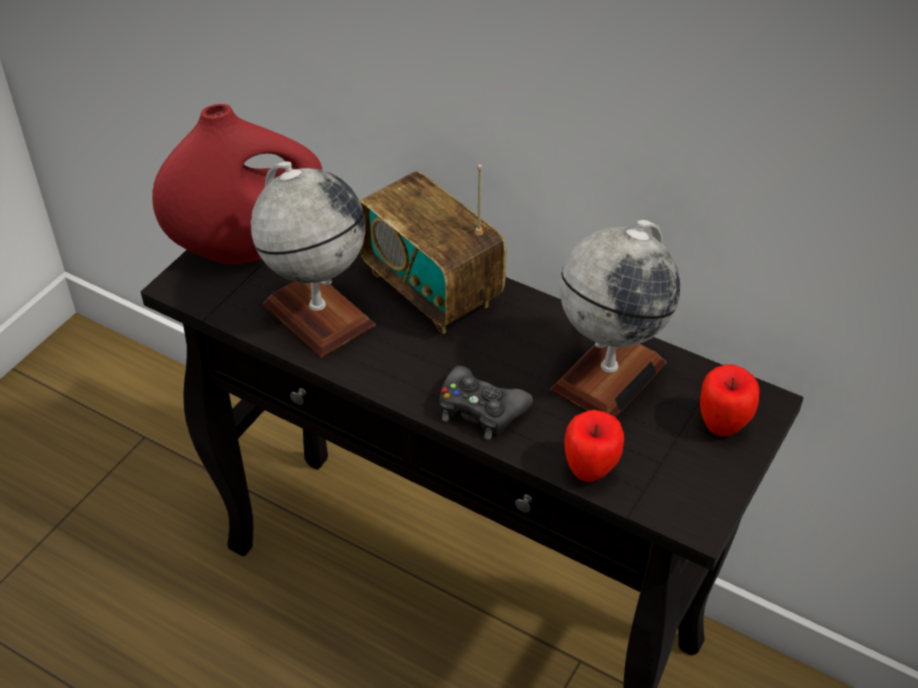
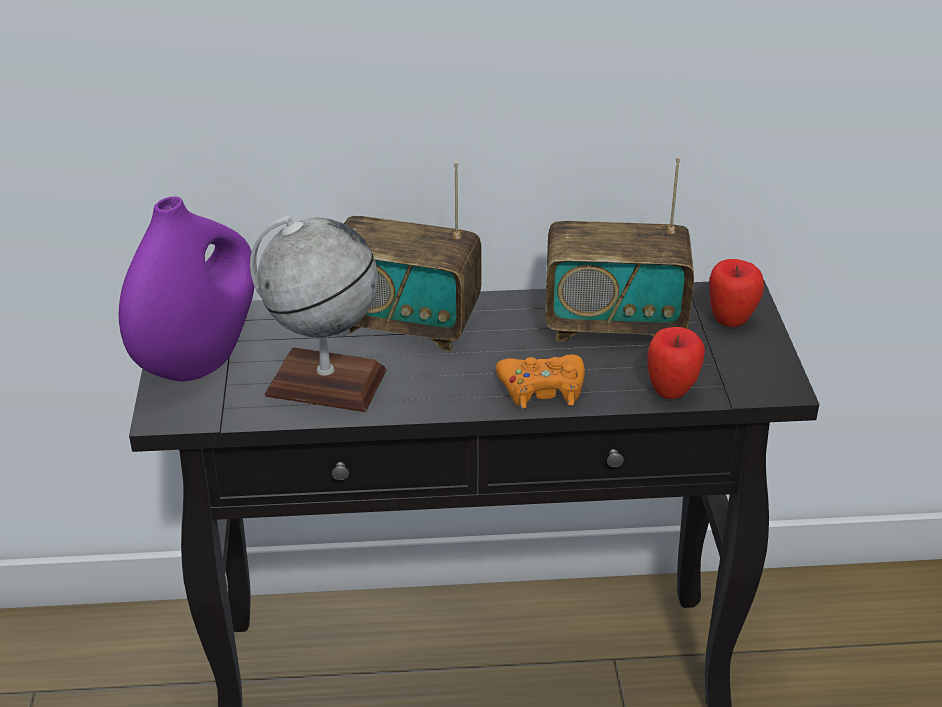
camera: 35 degrees left, 10 degrees down
(248, 245) = (199, 358): red vase -> purple vase
(480, 410) = (542, 389): black game controller -> orange game controller
(608, 376) = (614, 324): globe -> radio

